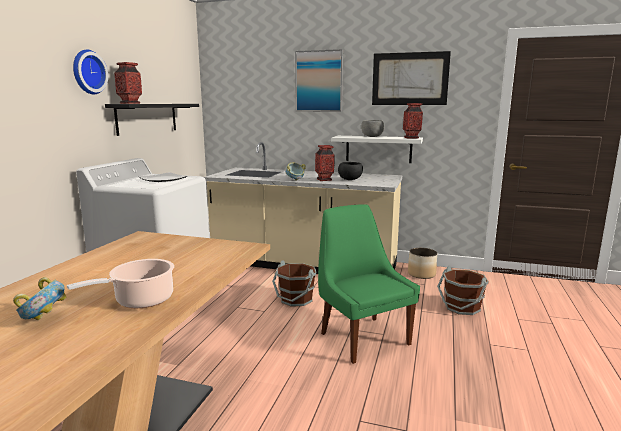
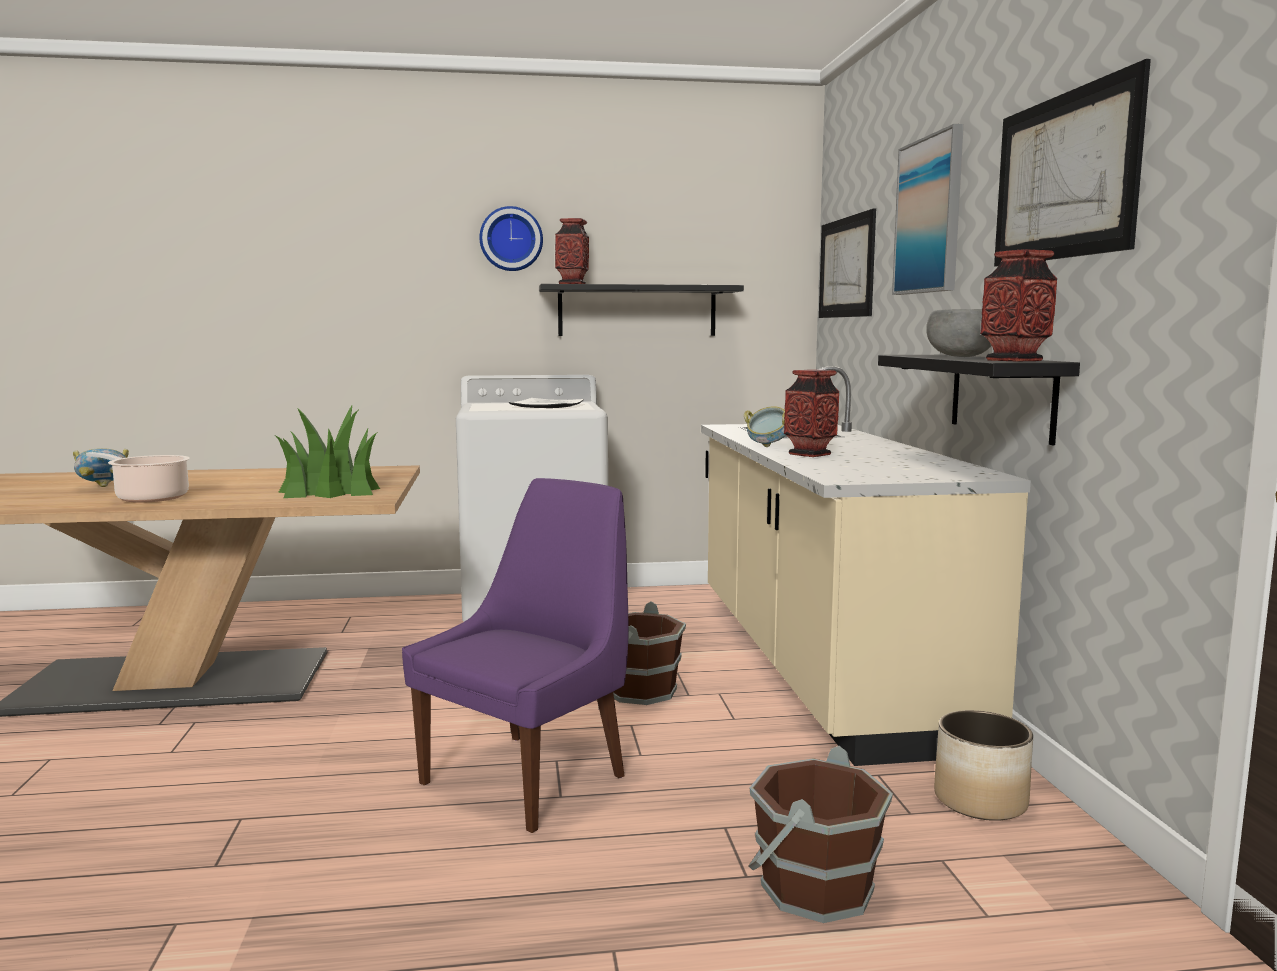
camera: 65 degrees right, 5 degrees down
(200, 252) = (331, 490): none -> potted plant
(238, 96) = (846, 267): none -> picture
(350, 180) = (850, 462): black bowl -> none
(362, 337) = (529, 777): green chair -> purple chair
(378, 149) = (1001, 396): white shelf -> black shelf

